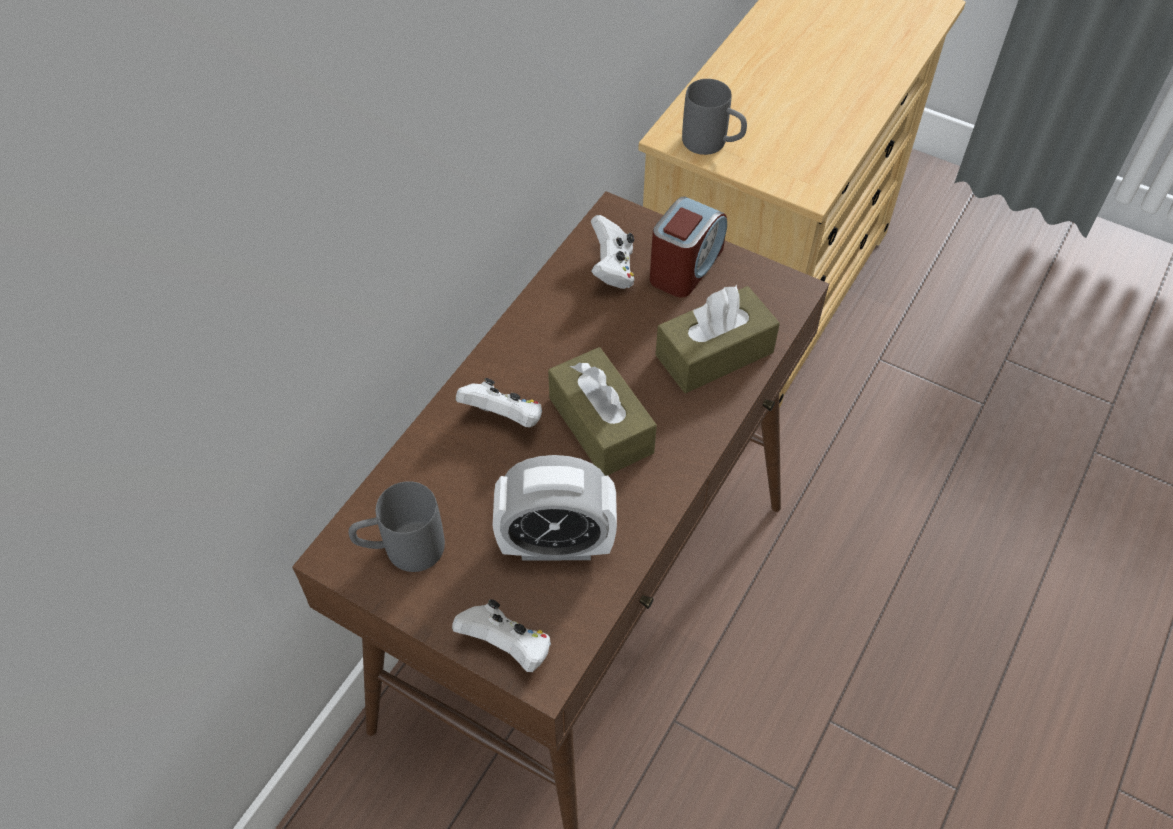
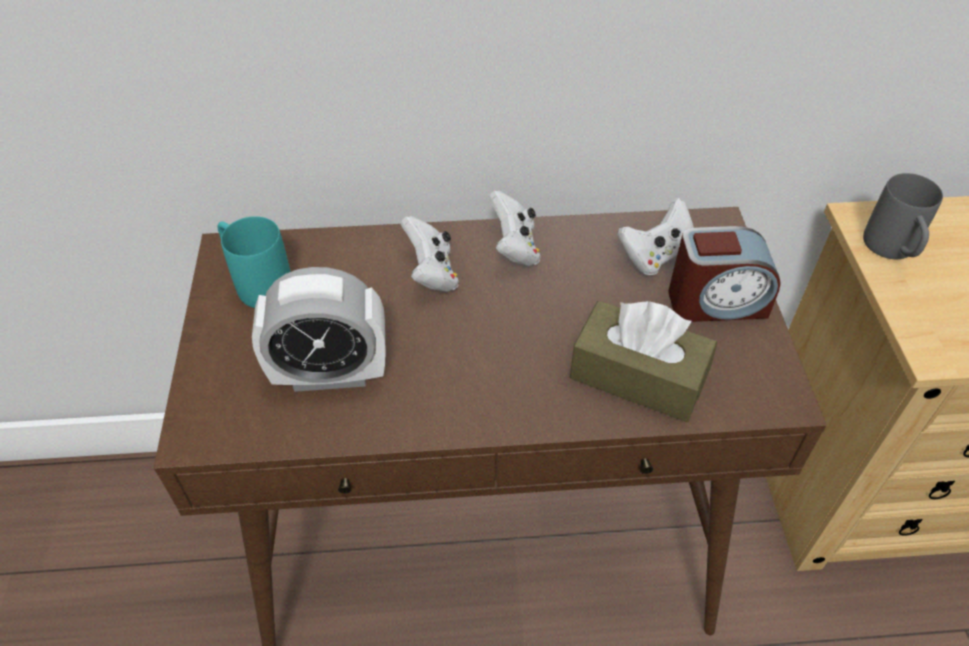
camera: 55 degrees right, 5 degrees down
(401, 550) = (256, 282): grey mug -> turquoise mug
(507, 647) = (206, 396): white game controller -> white game controller (514, 247)
(556, 544) = (330, 374): alarm clock -> alarm clock turned 60 degrees counterclockwise
(601, 425) = (480, 338): brown tissue box -> none

